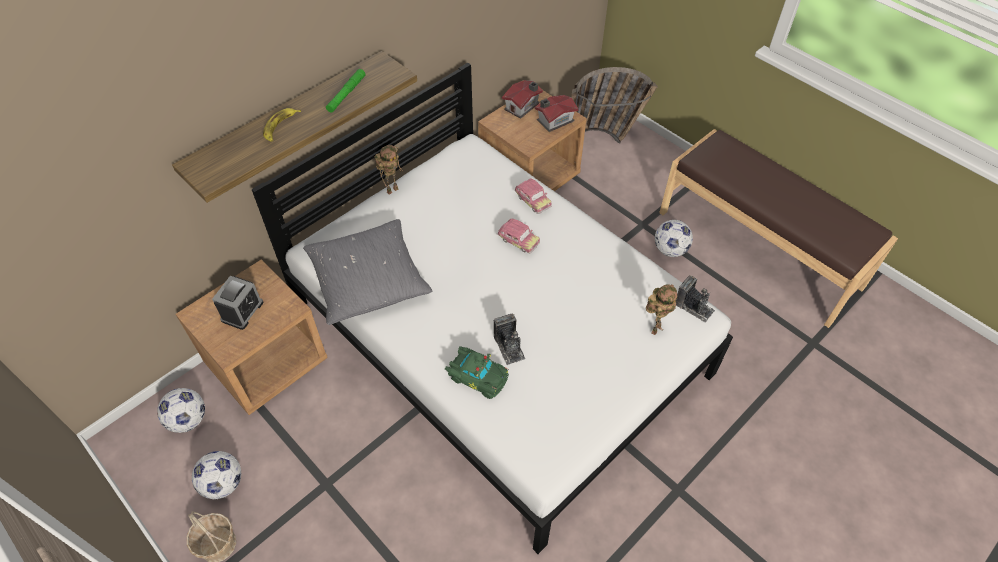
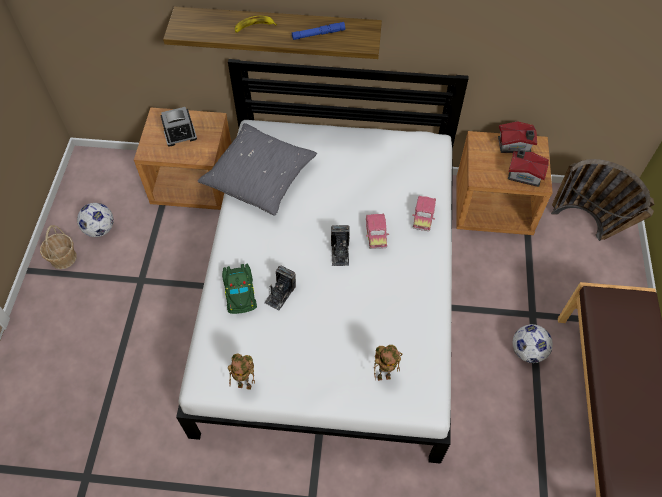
camera: 50 degrees right, 5 degrees up
(188, 420) = (124, 179): football -> none
(346, 94) = (318, 34): green flashlight -> blue flashlight
(392, 189) = (346, 131): toy robot -> toy robot (246, 385)
(694, 307) = (430, 391): camera -> camera (340, 252)

